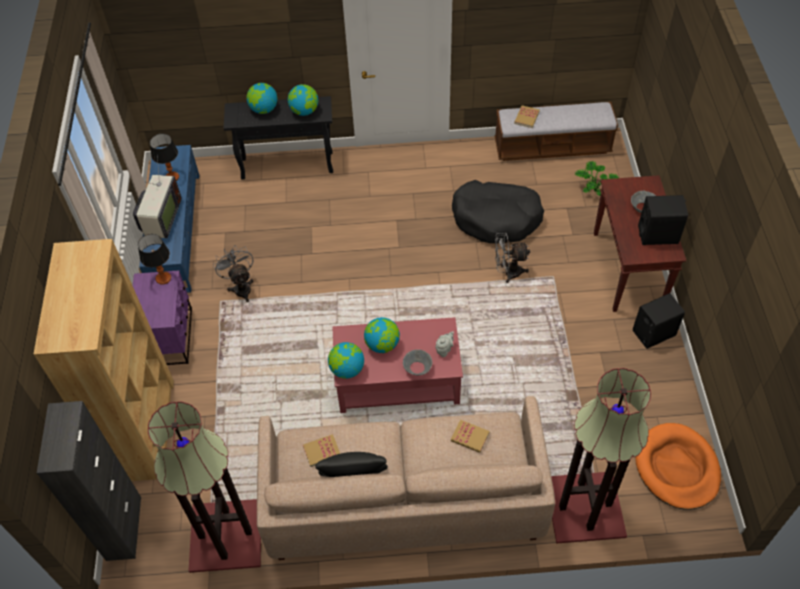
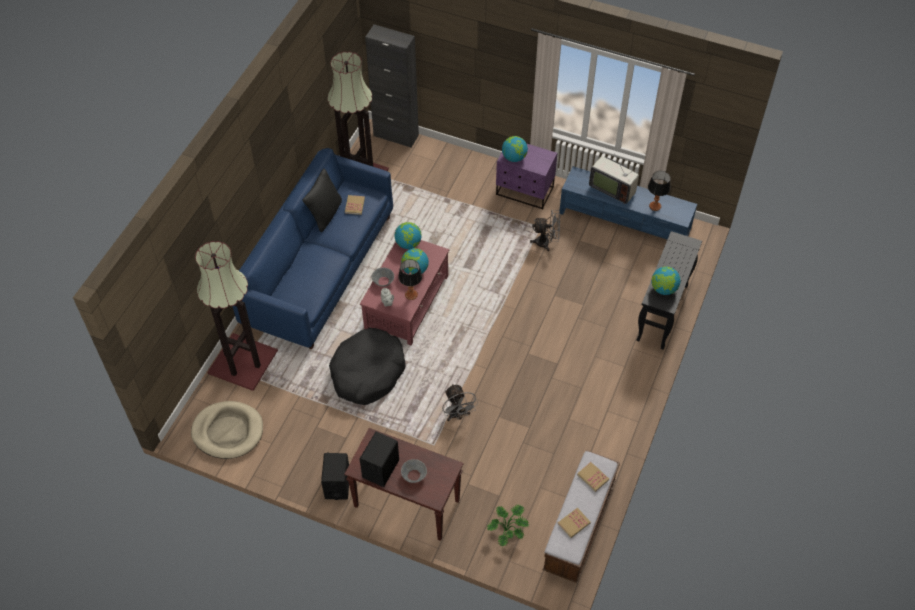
camera: 115 degrees right, 0 degrees up
(145, 429) = (458, 161): brown bookcase -> none
(163, 278) = (543, 166): table lamp -> table lamp (411, 295)
(264, 109) = (680, 263): globe -> globe (514, 157)
(403, 499) = (319, 269): beige sofa -> blue sofa
(470, 437) = (310, 281): book -> book (573, 523)
(496, 218) = (518, 436): black dog bed -> black dog bed (367, 372)
(508, 272) = (457, 415): grey fan -> grey fan turned 135 degrees clockwise
(676, 468) = (228, 431): orange dog bed -> beige dog bed

